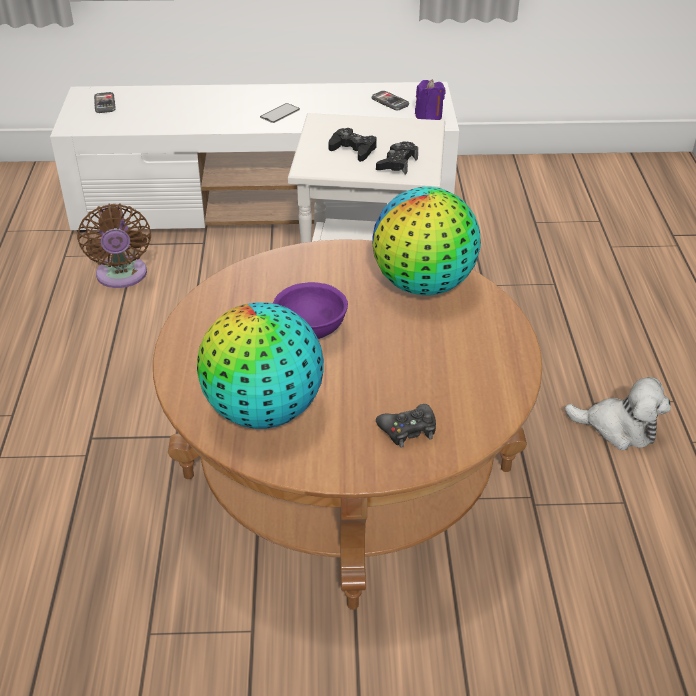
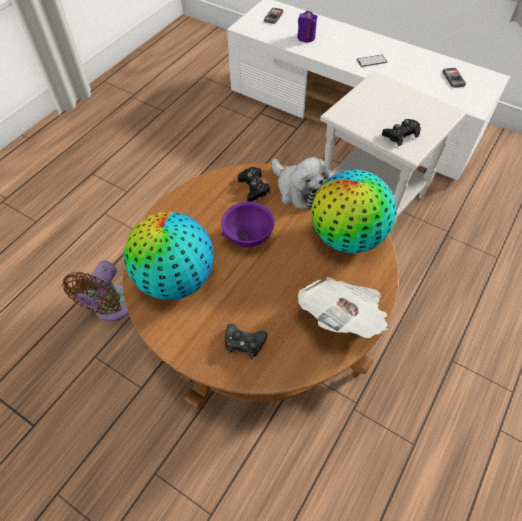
camera: 35 degrees right, 15 degrees up
(122, 276) = (238, 131): brown fan -> brown fan (111, 307)
(353, 150) = (380, 111): black game controller -> black game controller (254, 187)
(428, 116) = (471, 100): purple candle -> purple candle (306, 37)
(490, 356) = (343, 316): none -> newspaper
(618, 428) = (454, 389): plush toy -> plush toy (297, 190)

